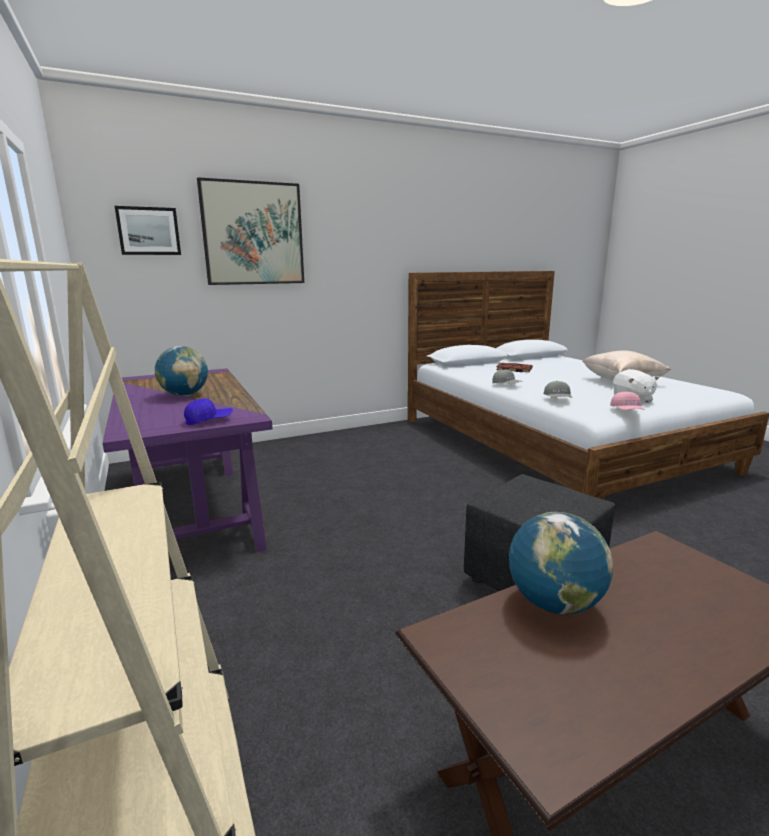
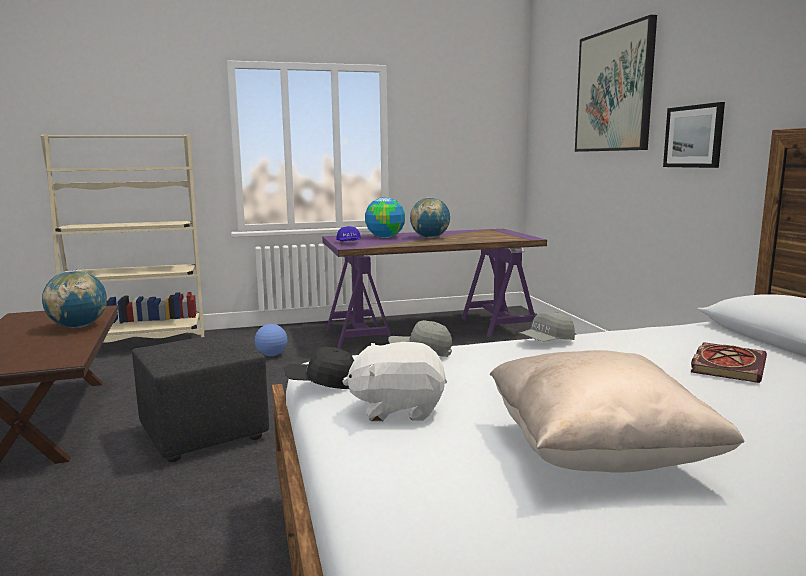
camera: 100 degrees right, 5 degrees down
(148, 231) = (556, 100): picture -> picture (694, 136)
(161, 410) = (385, 237): none -> globe
(278, 600) = (272, 355): none -> football
(627, 411) = (321, 383): pink cap -> black cap

